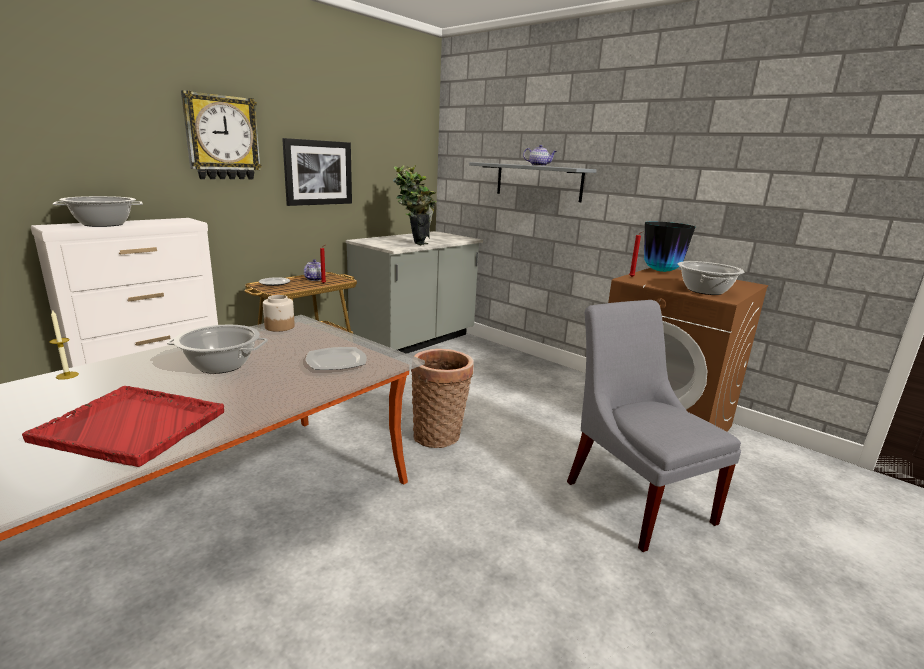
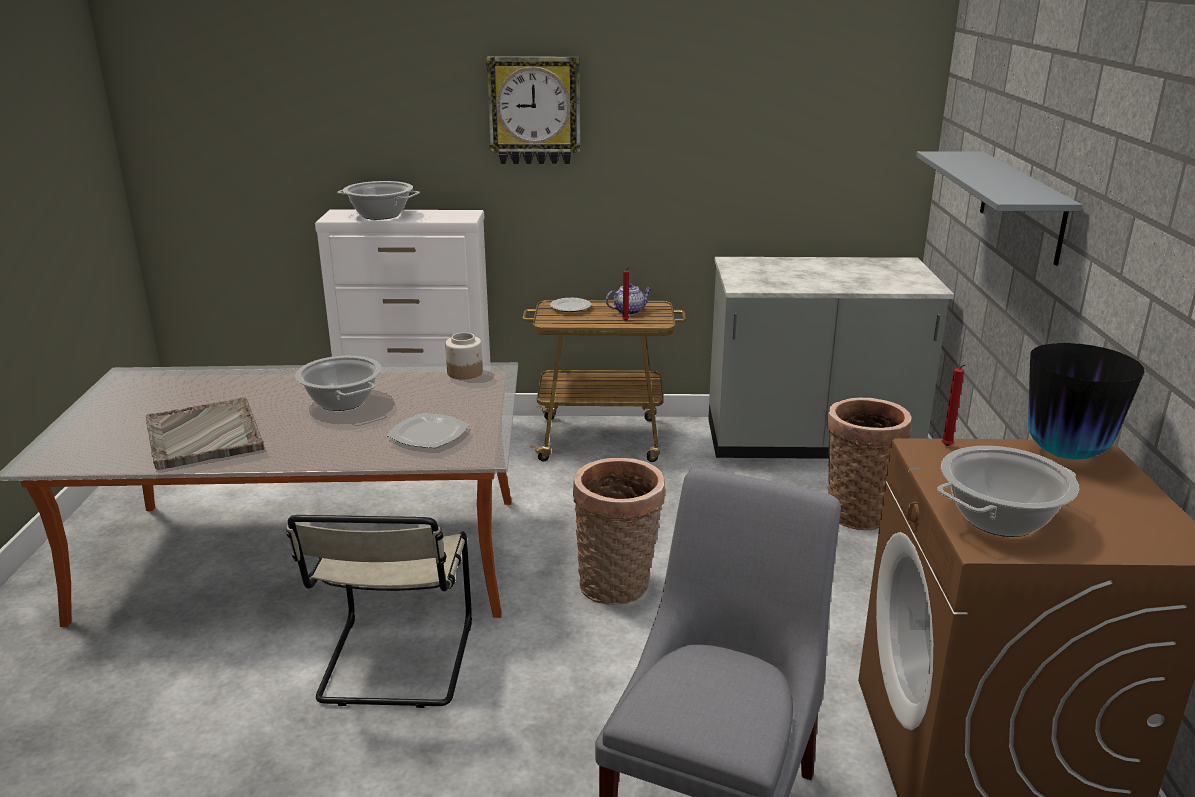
camera: 50 degrees right, 5 degrees up
(67, 375) = (246, 373): candle -> none
(132, 426) = (204, 436): red tray -> grey tray
(318, 173) = (676, 153): picture -> none
(392, 545) = (395, 665): none -> beige chair
(413, 242) = (801, 280): potted plant -> none
(479, 361) = (857, 511): none -> basket
(539, 165) = (1005, 177): teapot -> none

